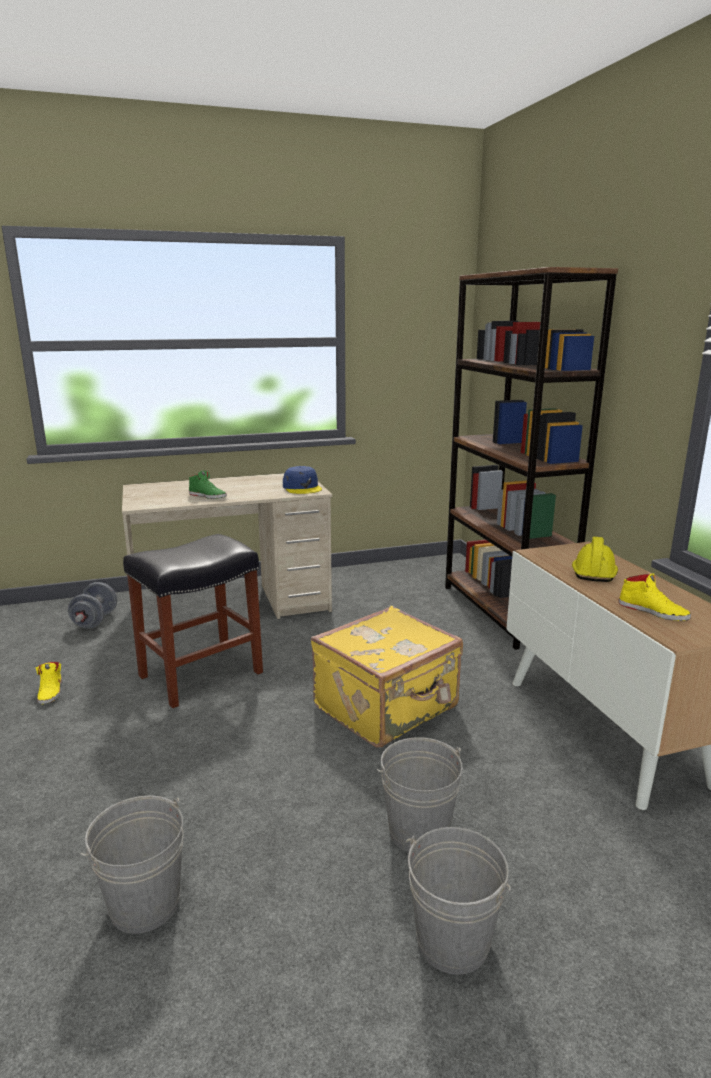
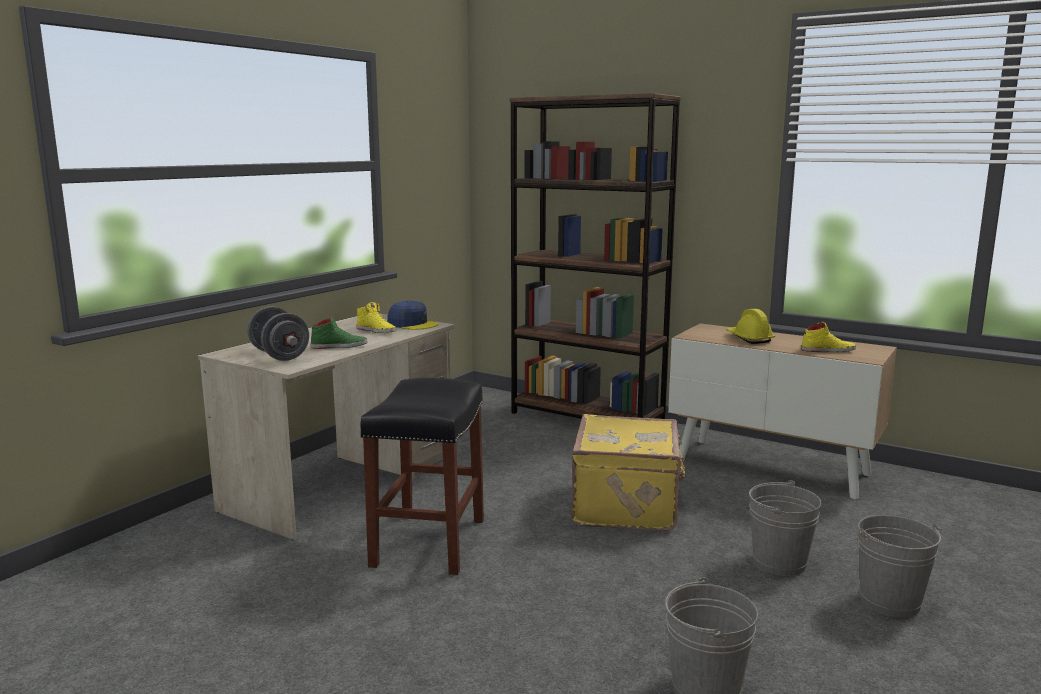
camera: 40 degrees left, 5 degrees down
(51, 691) = (295, 616): yellow shoe -> yellow shoe (376, 330)
(95, 620) = (200, 544): grey dumbbell -> grey dumbbell (279, 355)

